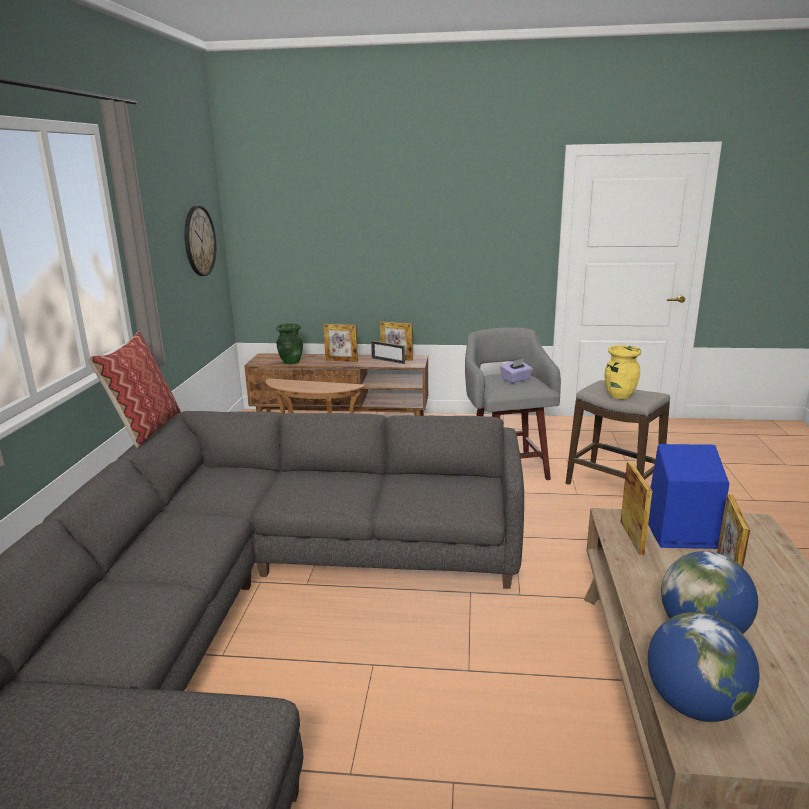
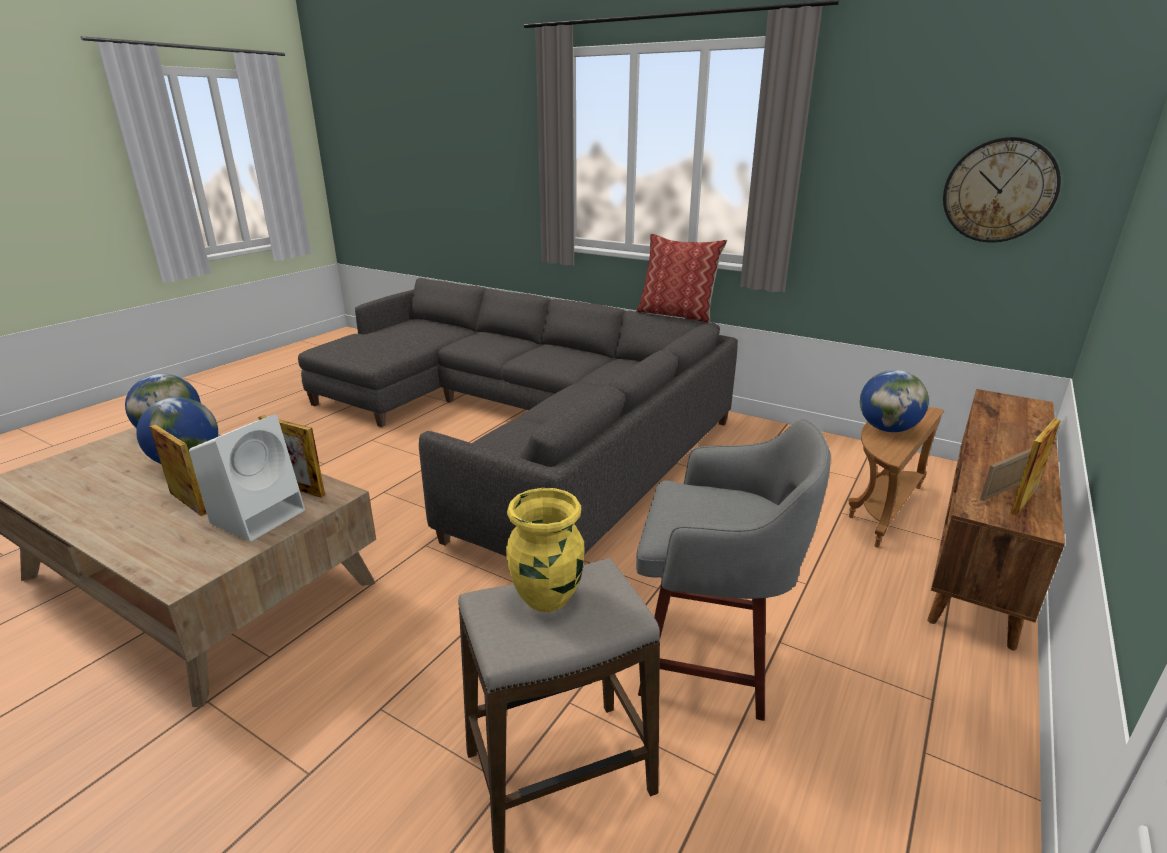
camera: 115 degrees right, 5 degrees up
(291, 362) = (995, 415): green vase -> none
(313, 387) = (887, 429): none -> globe
(341, 360) = (1005, 450): picture frame -> none
(516, 380) = (716, 516): purple tissue box -> none
(678, 534) = (260, 515): blue speaker -> white speaker

